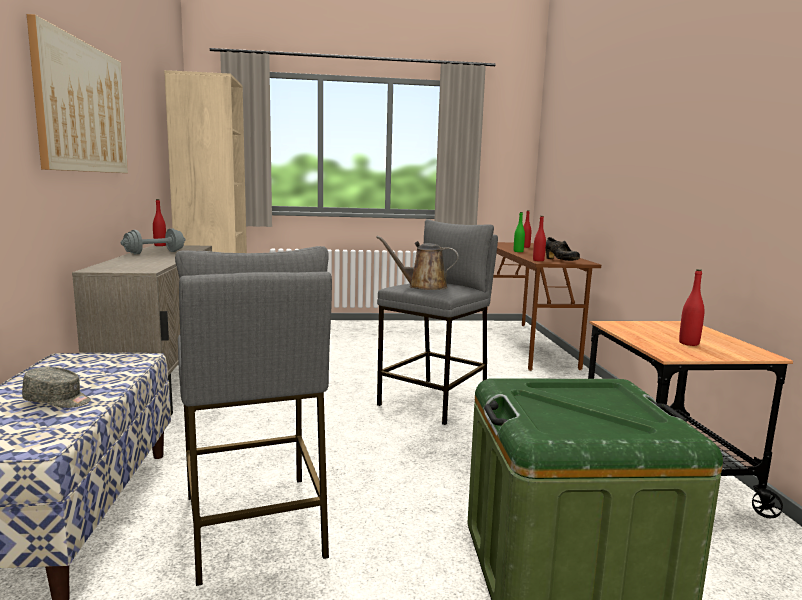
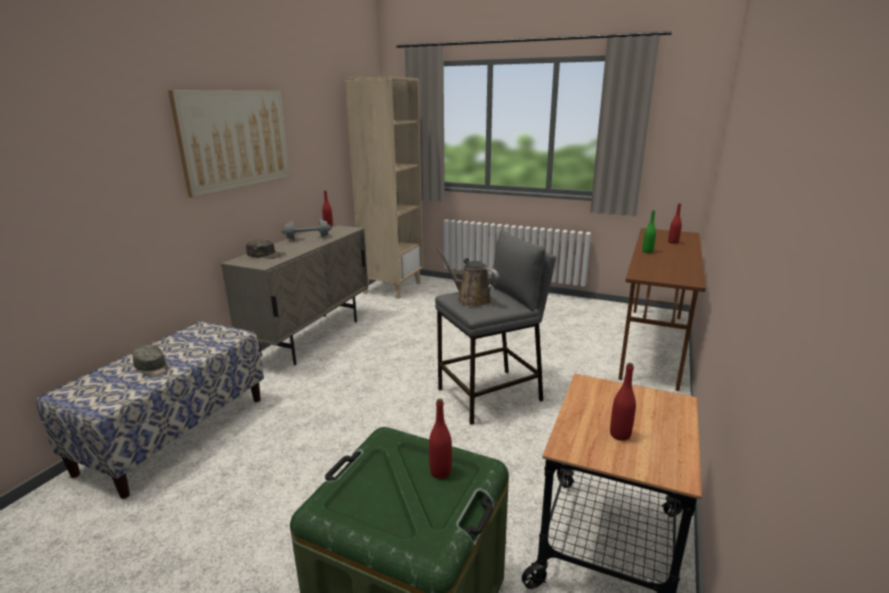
camera: 30 degrees right, 10 degrees up
(127, 264) = (266, 254): none -> green cap
(253, 525) = (256, 476): grey stool -> none
(538, 260) = (638, 272): red bottle -> red bottle (440, 472)
(560, 261) = (664, 276): black shoe -> none

